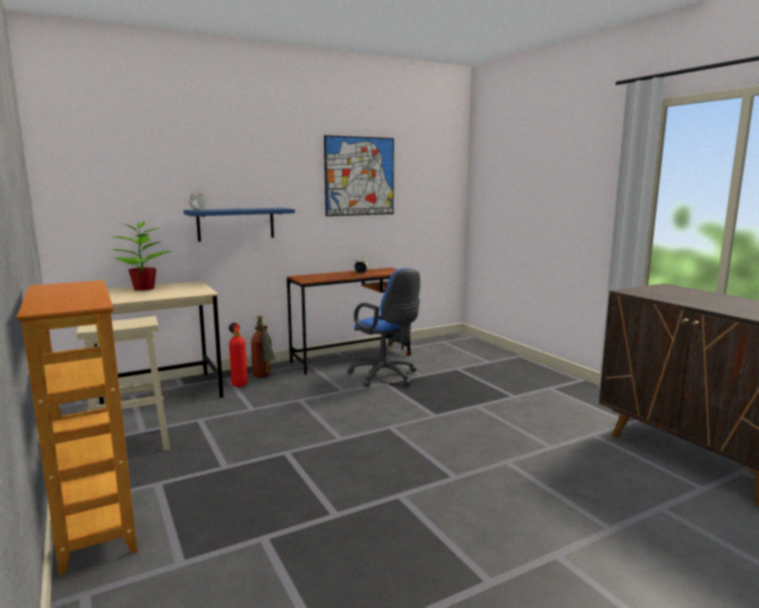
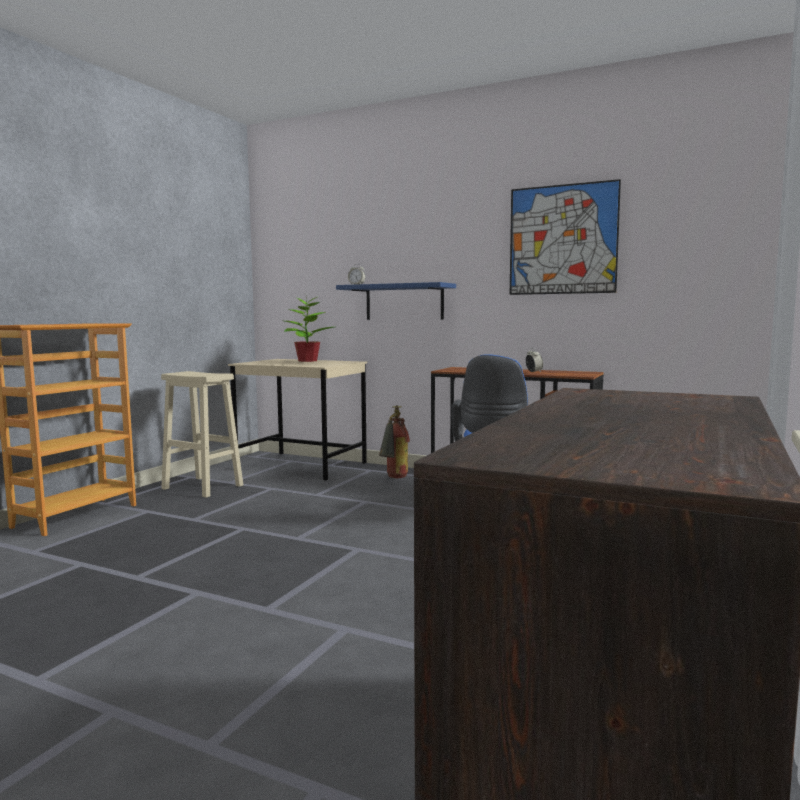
camera: 55 degrees right, 5 degrees down
(239, 384) = (363, 476): fire extinguisher -> none

